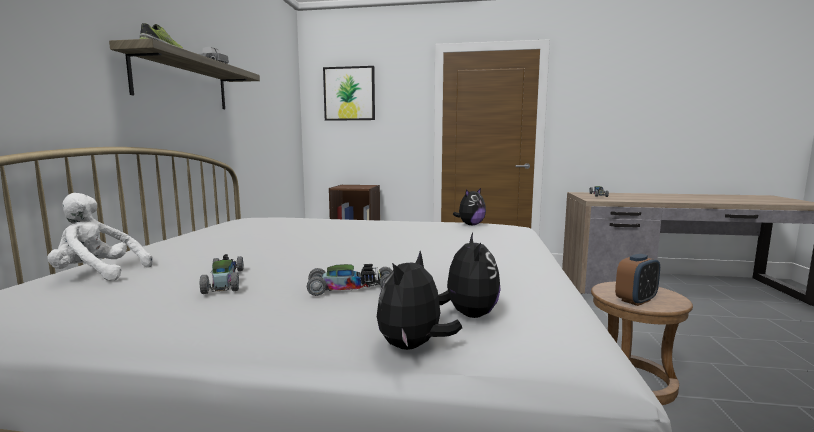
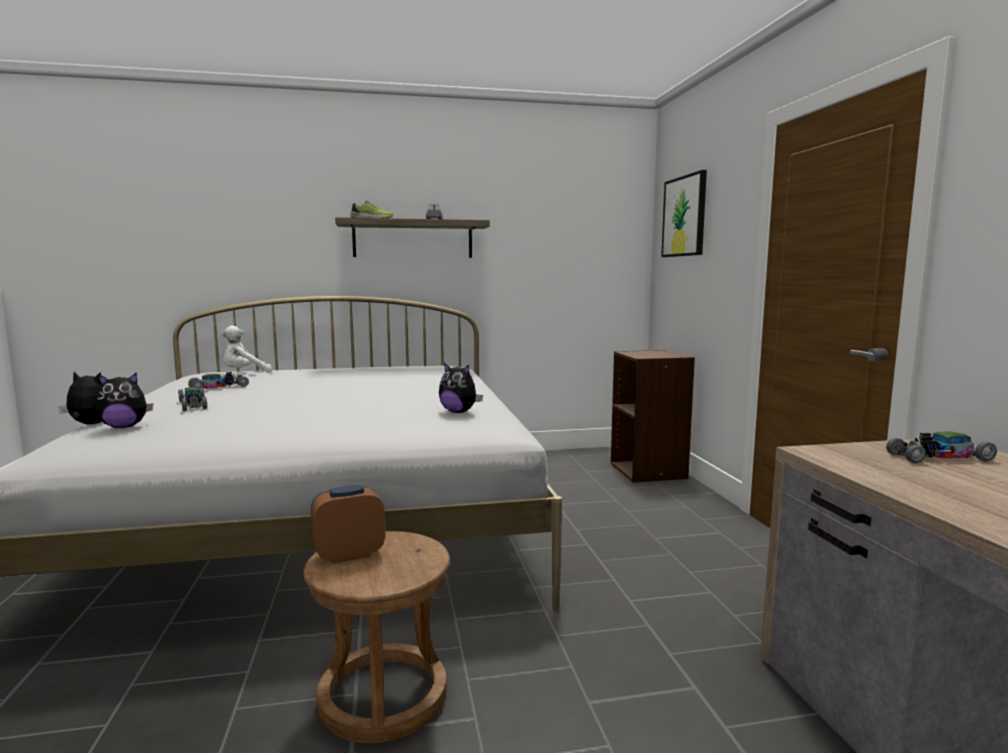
camera: 70 degrees right, 0 degrees up
(98, 274) = (244, 373): white plush toy -> white plush toy turned 105 degrees counterclockwise
(636, 300) = (349, 554): alarm clock -> alarm clock turned 120 degrees clockwise

